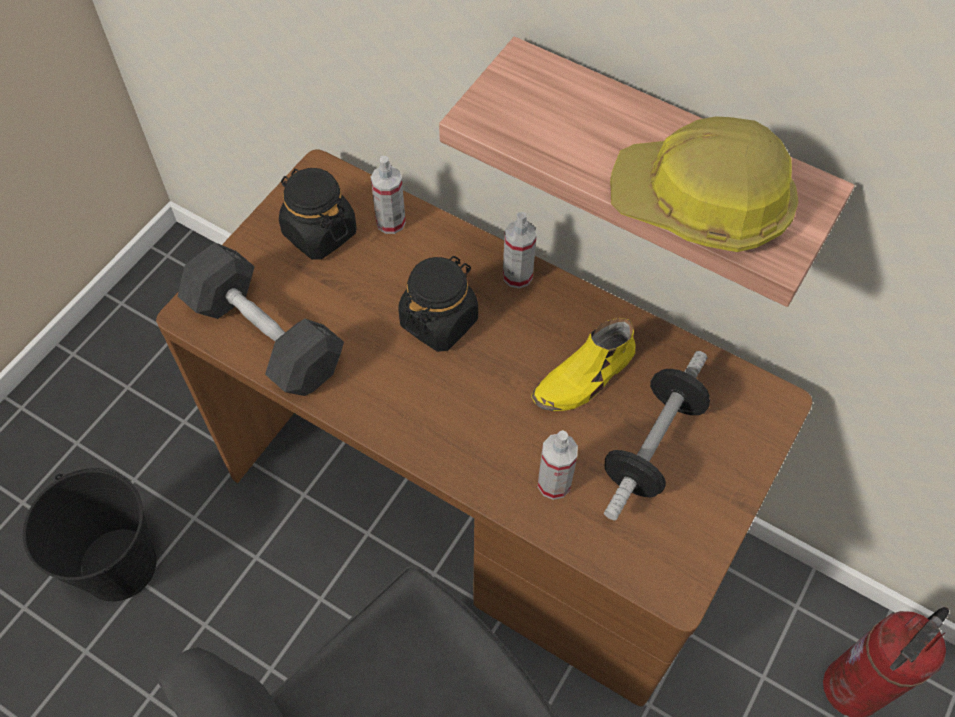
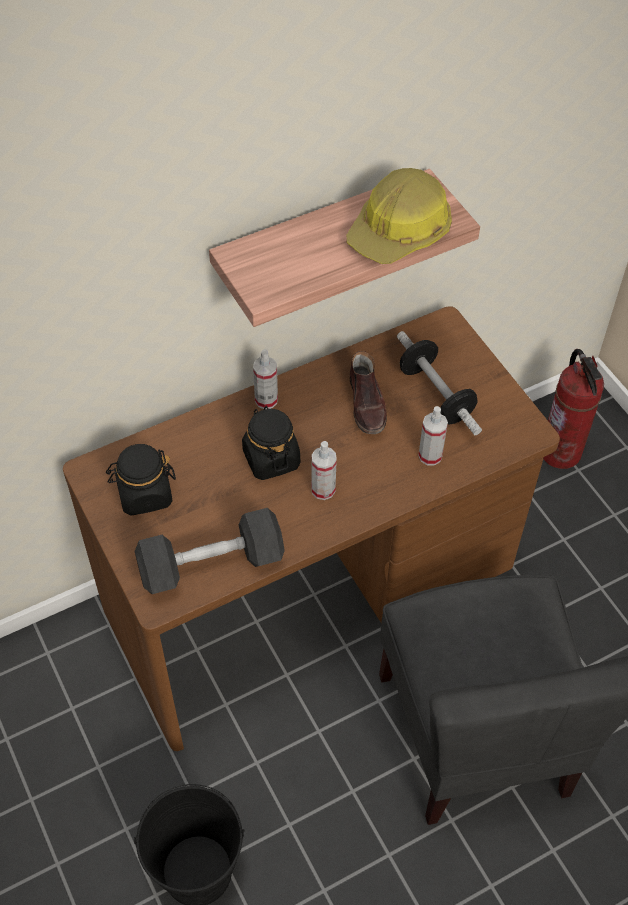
camera: 60 degrees left, 5 degrees down
(390, 222) = (168, 448): spray bottle -> spray bottle (323, 489)
(585, 377) = (367, 403): yellow shoe -> brown shoe

